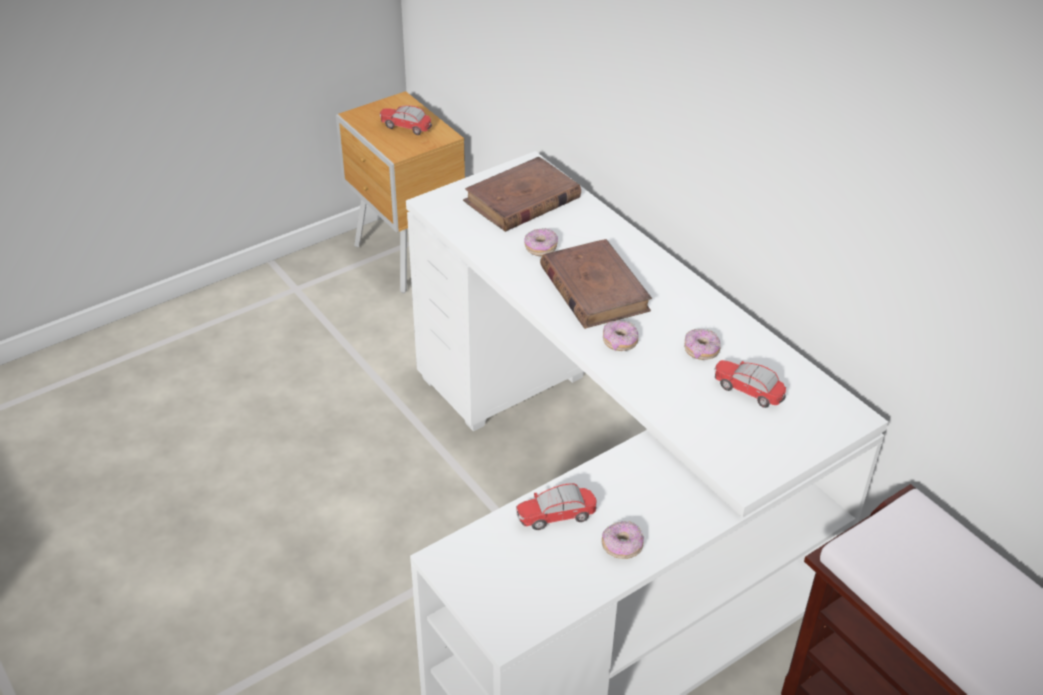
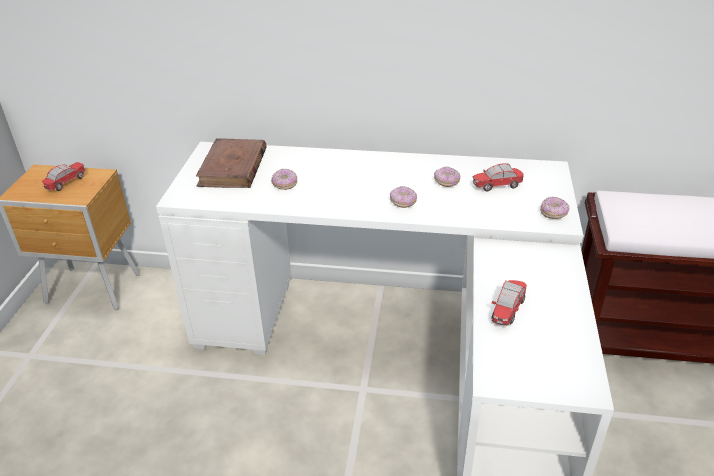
camera: 45 degrees left, 5 degrees down
(406, 128) = (66, 183): toy car -> toy car turned 150 degrees clockwise
(594, 288) = (347, 186): brown book -> none
(622, 547) = (558, 299): donut -> donut (553, 213)

